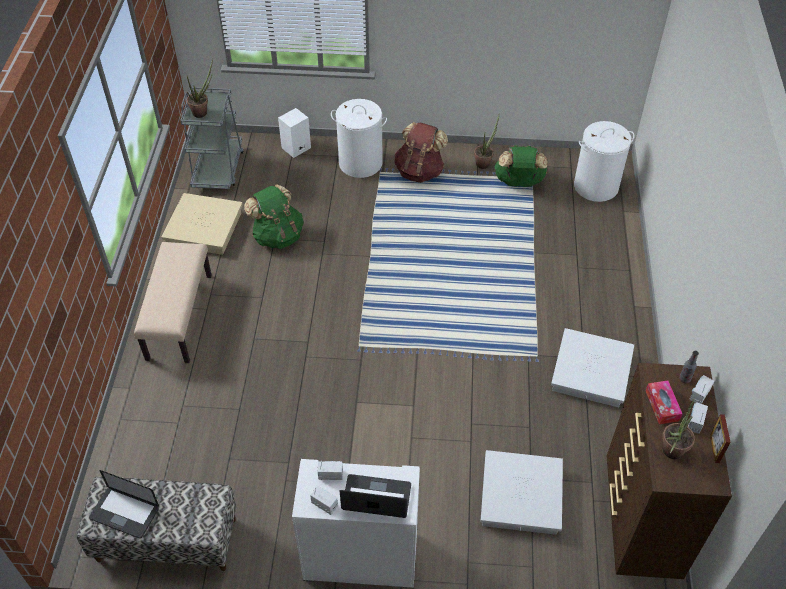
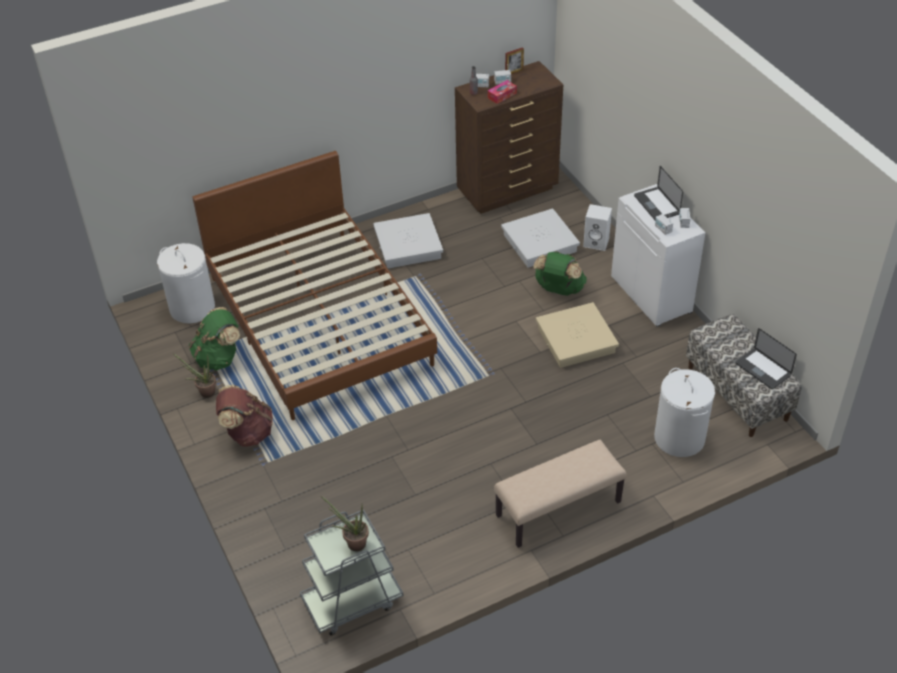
camera: 120 degrees left, 5 degrees down
(124, 513) = (763, 369): laptop -> laptop turned 150 degrees clockwise
(204, 228) = (444, 558): beige storage box -> beige storage box (576, 340)
(278, 236) = (410, 494): green backpack -> green backpack (559, 289)
(296, 148) = (275, 550): white speaker -> white speaker (597, 242)
(360, 163) = (264, 484): white laundry basket -> white laundry basket (679, 438)
(522, 260) = (319, 319): none -> brown bed
(669, 453) = (532, 85): potted plant -> none

